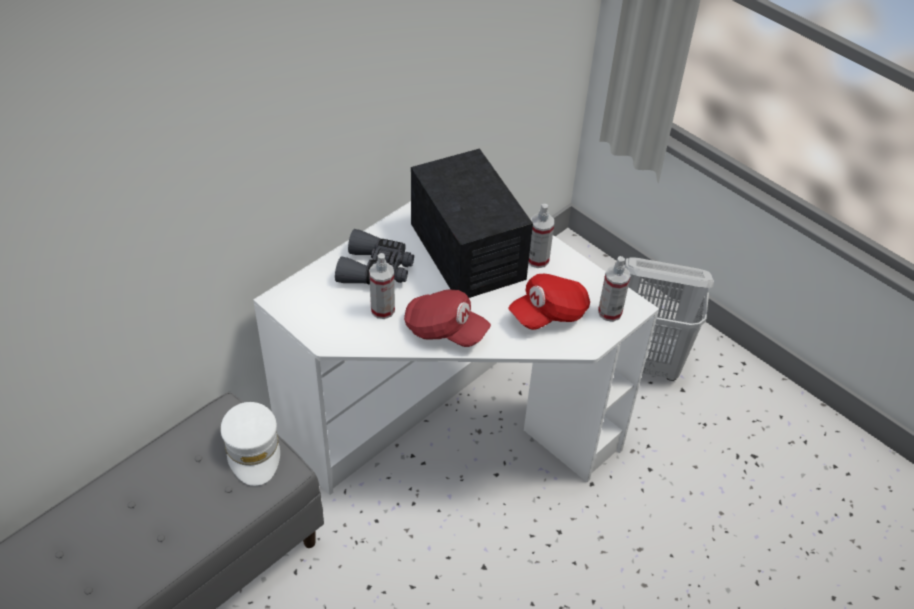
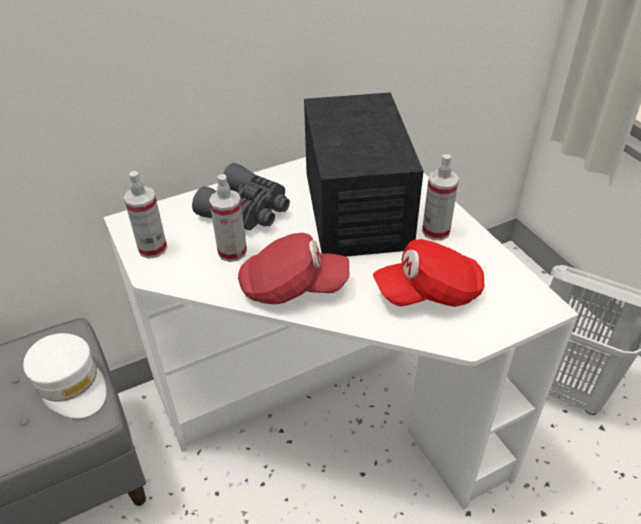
camera: 20 degrees right, 5 degrees down
(253, 449) = (71, 383): white cap -> white cap turned 45 degrees counterclockwise
(445, 330) = (292, 287): red cap -> red cap turned 45 degrees counterclockwise
(610, 312) = (509, 306): spray bottle -> spray bottle (152, 248)

